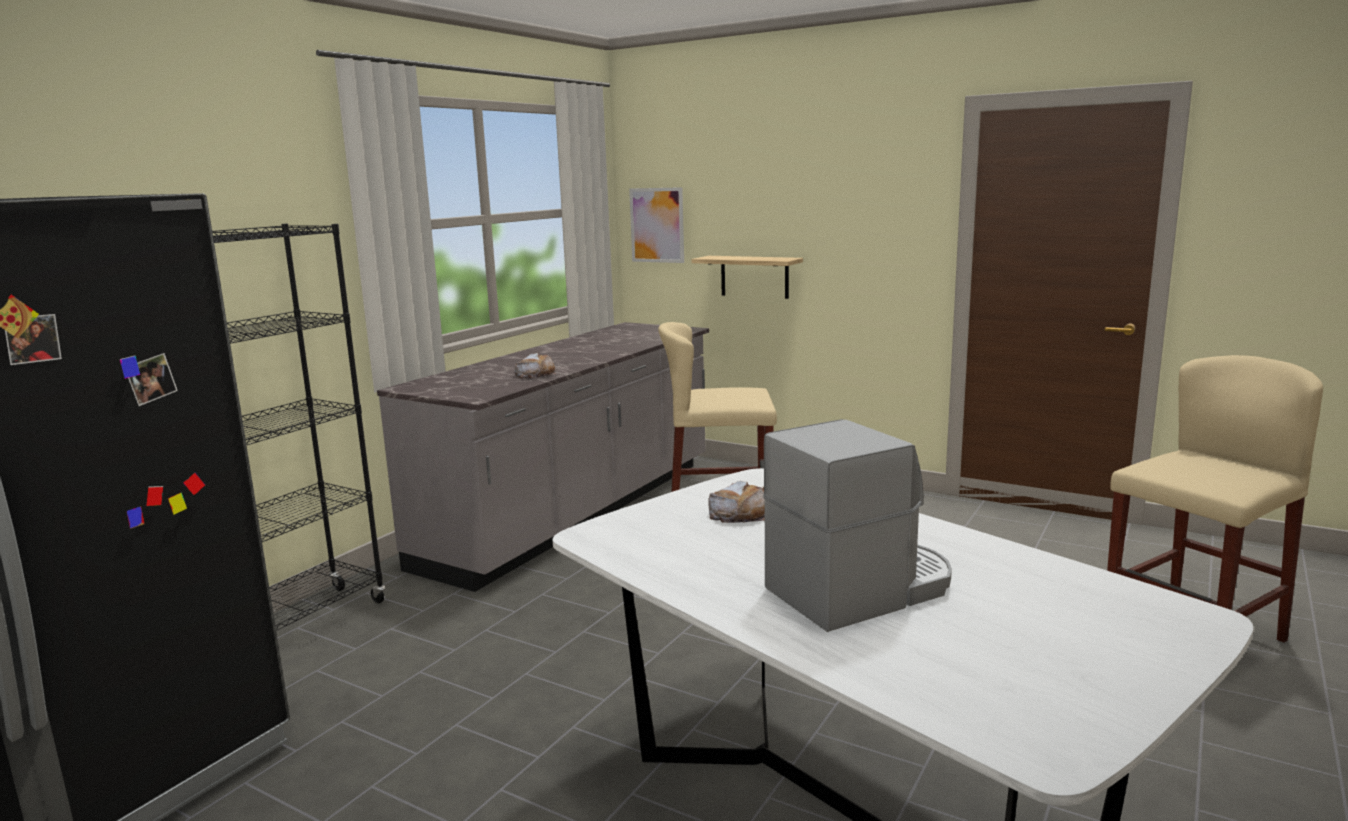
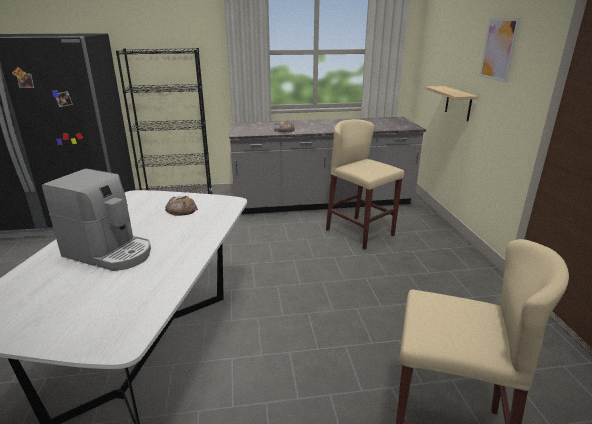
camera: 50 degrees right, 10 degrees up
(657, 225) = (431, 63): picture -> picture (498, 49)

